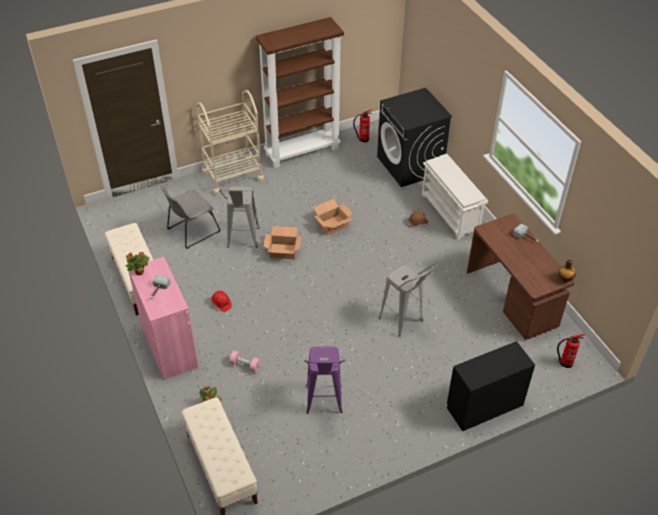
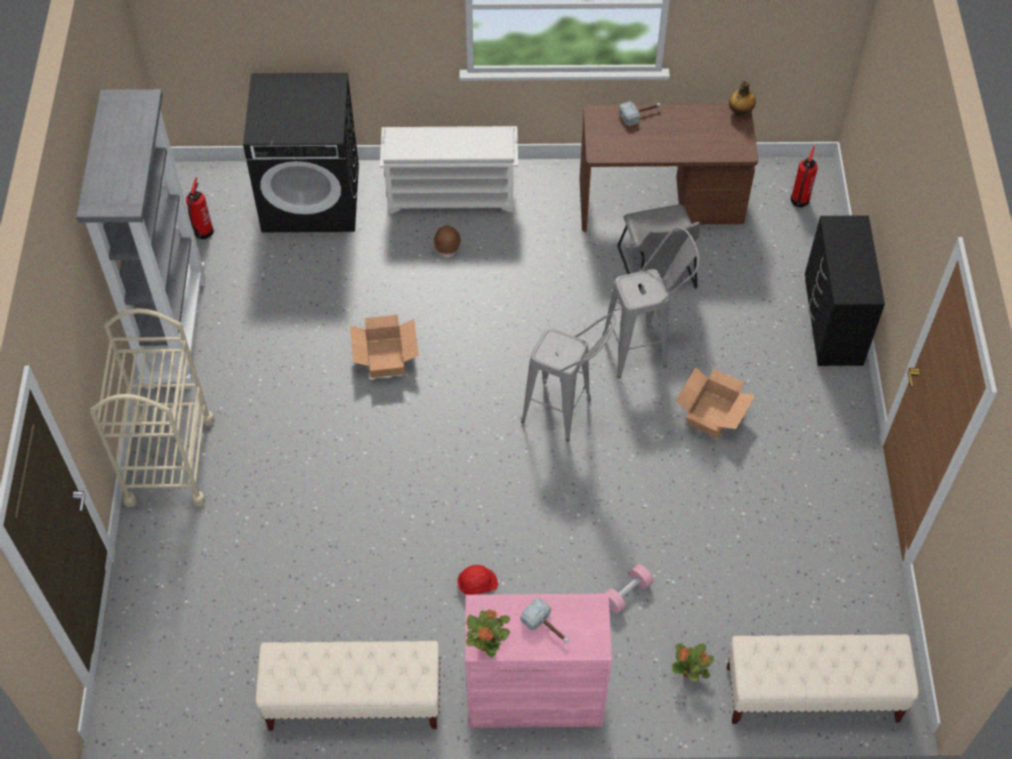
camera: 65 degrees left, 10 degrees up
(191, 231) = (274, 574): grey chair -> grey chair (657, 271)
(243, 242) = (349, 502): grey stool -> grey stool (566, 415)
(283, 251) = (405, 451): cardboard box -> cardboard box (711, 414)
(302, 151) = (174, 330): brown bookcase -> grey bookcase
(324, 405) = (751, 514): purple stool -> none

